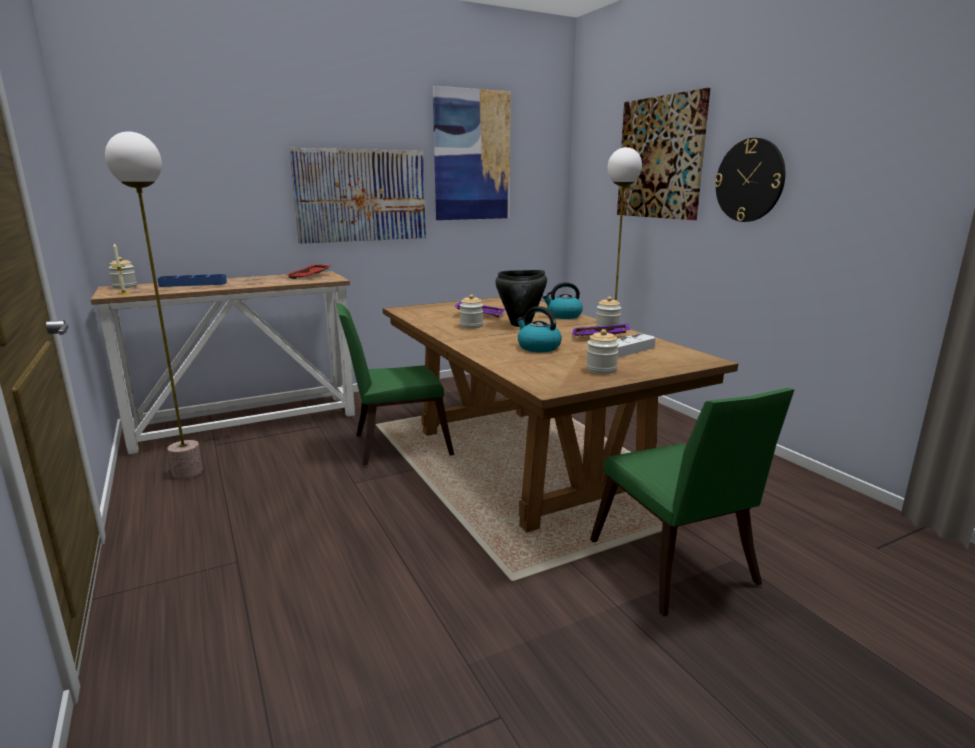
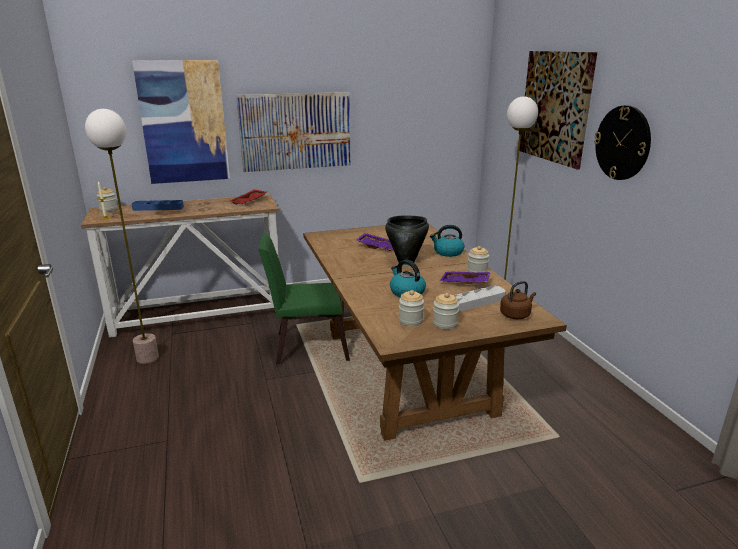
camera: 10 degrees right, 5 degrees up
(471, 156) = (393, 94): picture -> picture (184, 122)
(471, 326) = (365, 261): jar -> jar (410, 321)
(675, 569) = (492, 488): green chair -> none
(677, 358) = (516, 315): none -> brown kettle

